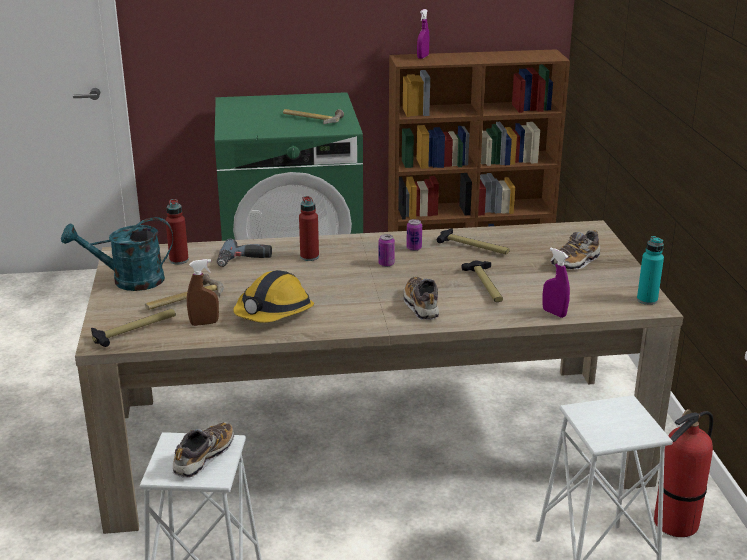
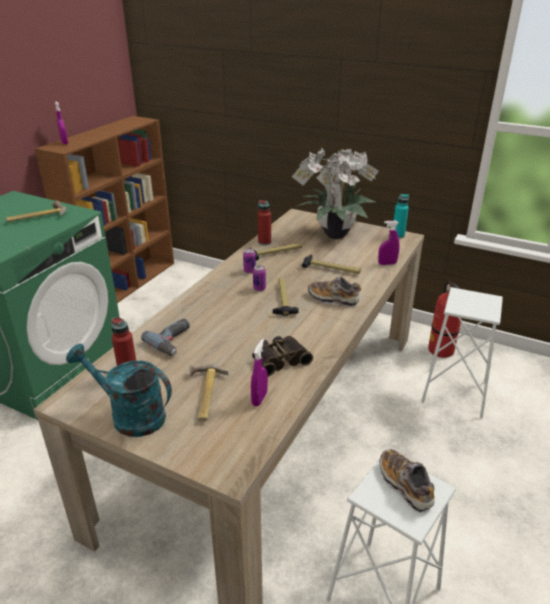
camera: 55 degrees left, 5 degrees up
(128, 281) = (130, 415): turquoise watering can -> turquoise watering can turned 90 degrees clockwise
(135, 330) = (230, 443): hammer -> hammer (283, 299)
(204, 323) = (259, 399): brown spray bottle -> purple spray bottle
(274, 313) = (279, 359): hard hat -> binoculars
(309, 257) = (208, 312): red bottle -> red bottle (264, 242)
(575, 262) = (333, 234): shoe -> potted plant

